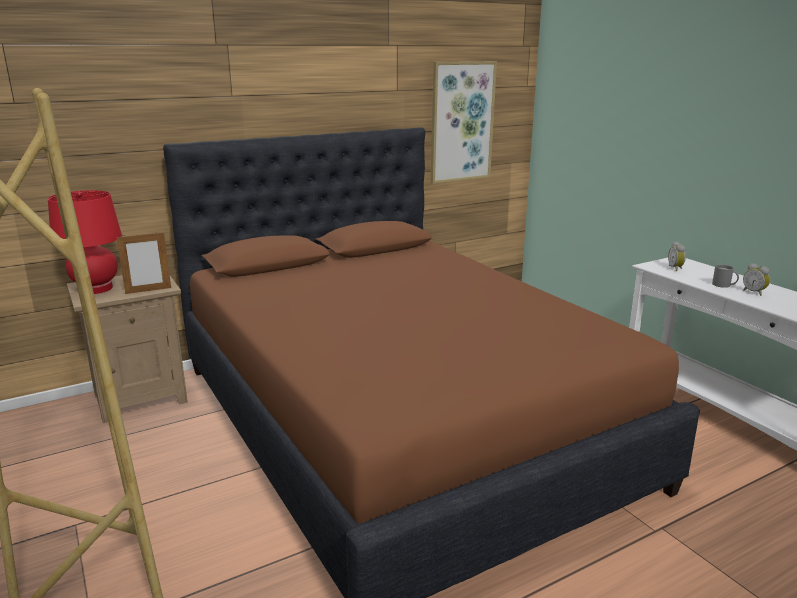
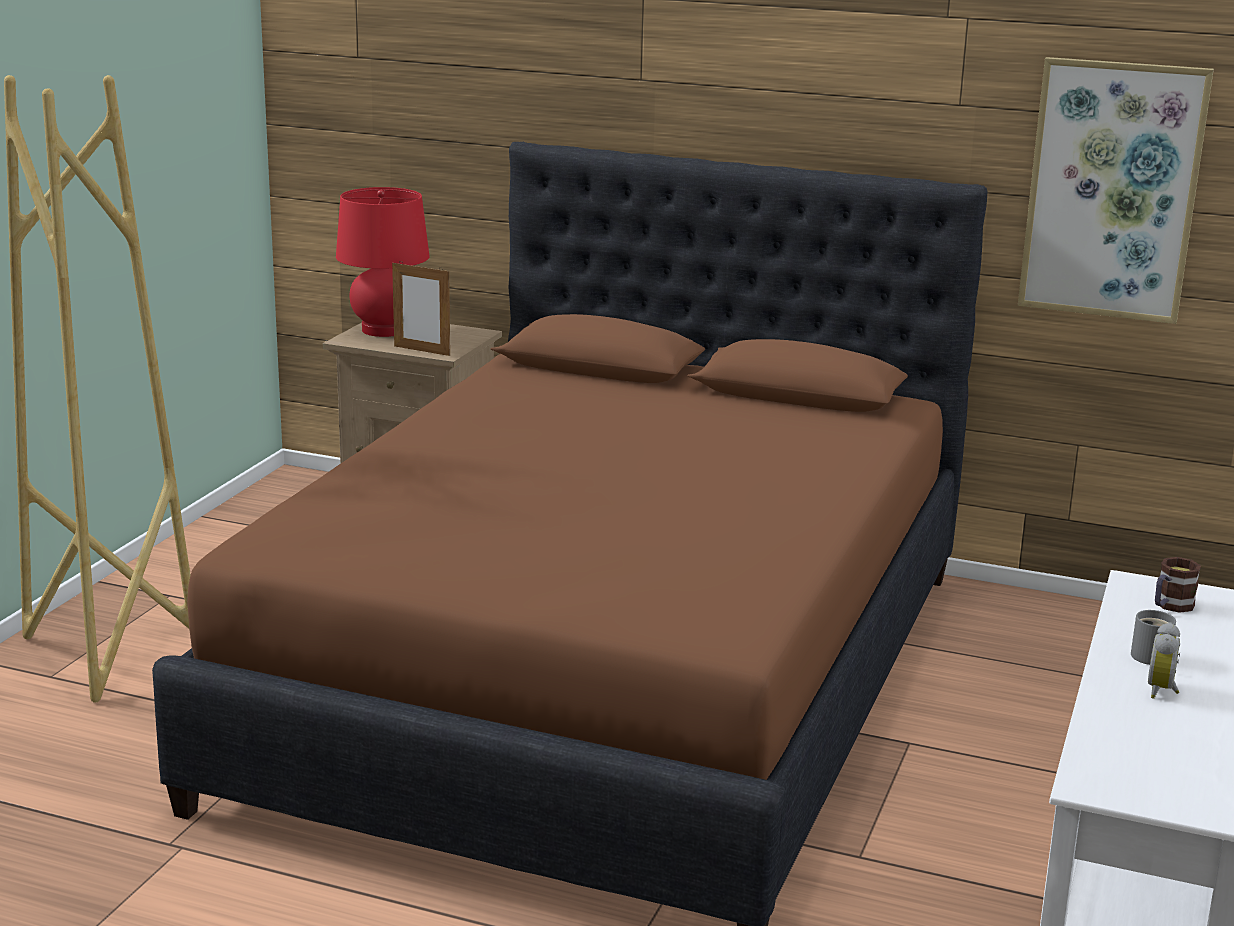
camera: 50 degrees right, 0 degrees up
(676, 268) = (1170, 606): alarm clock -> mug

